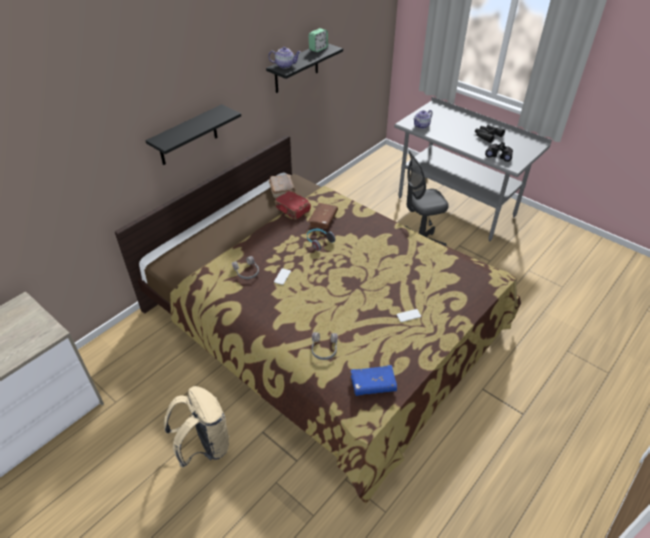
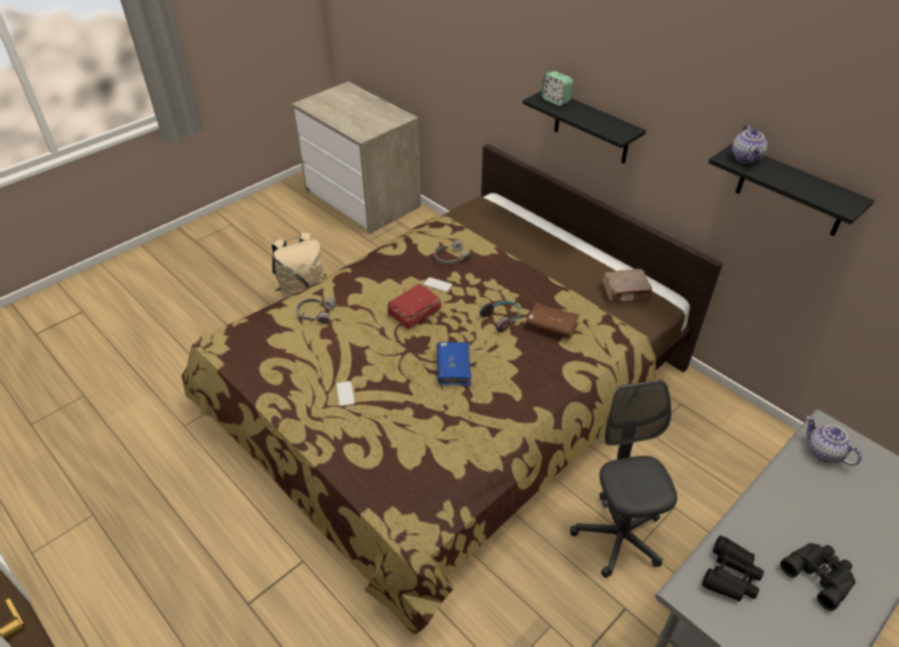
camera: 95 degrees right, 0 degrees up
(293, 210) = (574, 297): red book -> red book (414, 313)
(318, 49) = (833, 192): alarm clock -> alarm clock (555, 100)
(373, 384) = (253, 348): blue book -> blue book (453, 368)

